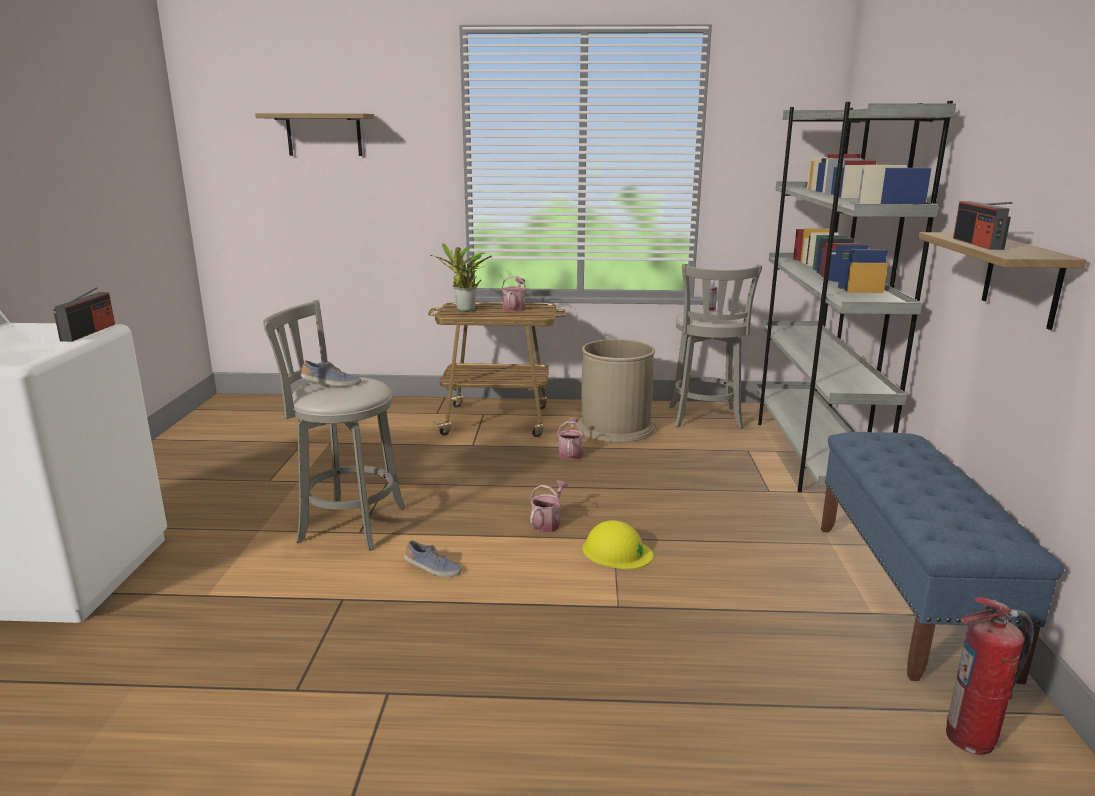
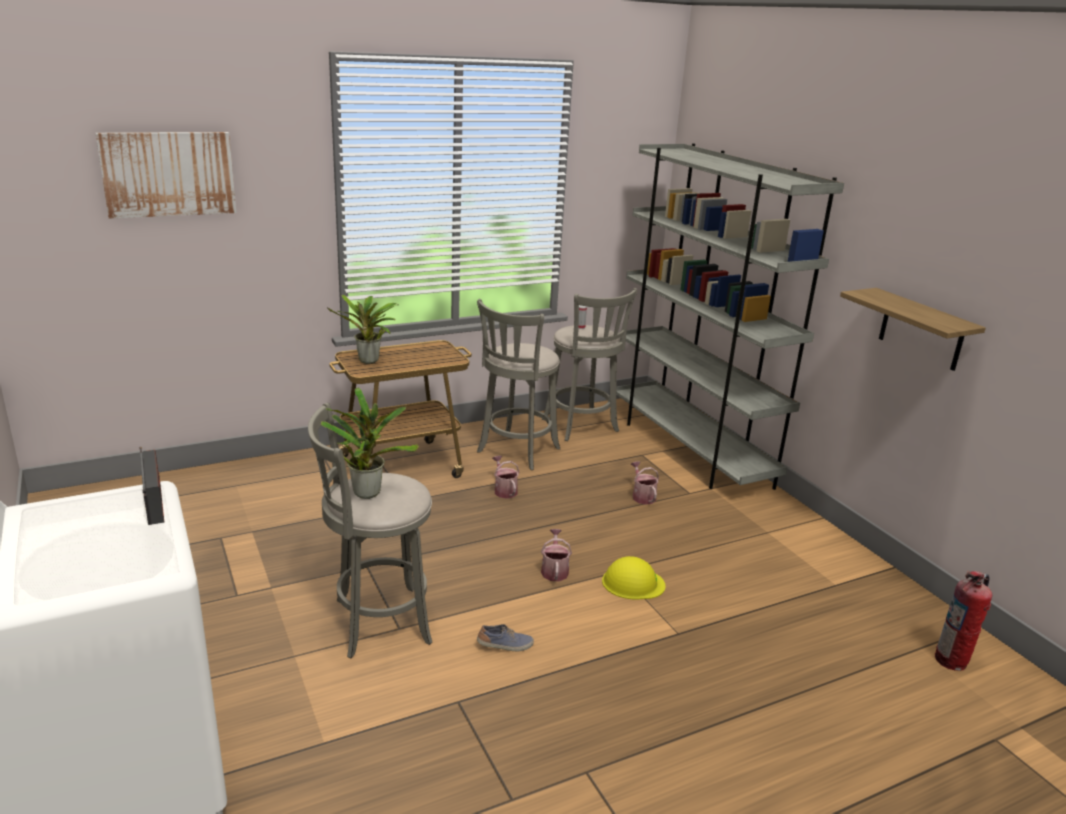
camera: 30 degrees left, 5 degrees up
(324, 135) = (168, 174): shelf -> picture
(331, 384) = (367, 491): shoe -> potted plant
(514, 308) = (414, 352): watering can -> watering can (642, 496)
(615, 427) = (516, 452): brown trash can -> grey stool
(907, 594) = (844, 563): blue bench -> none
(977, 243) = (902, 309): radio -> none

